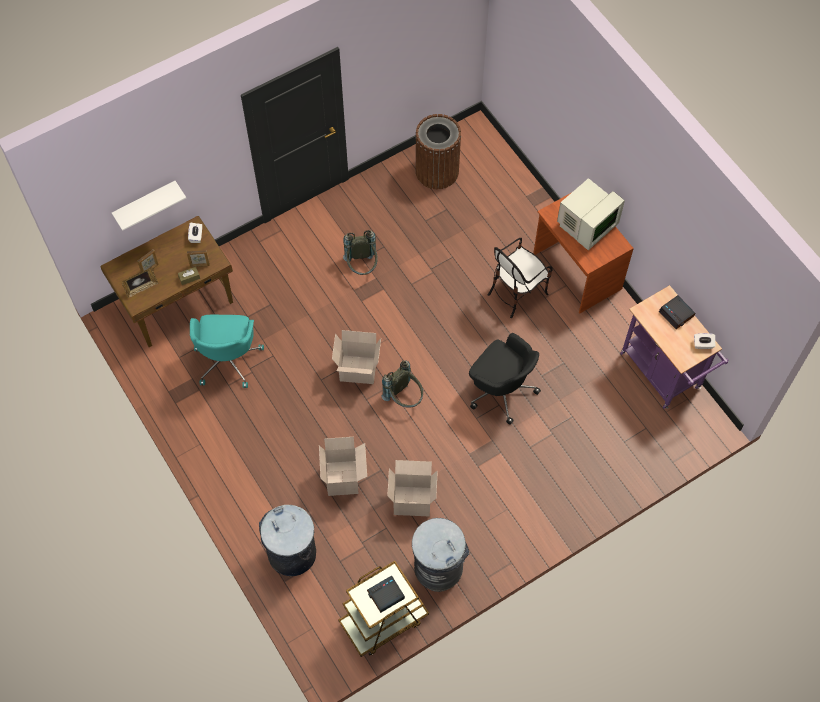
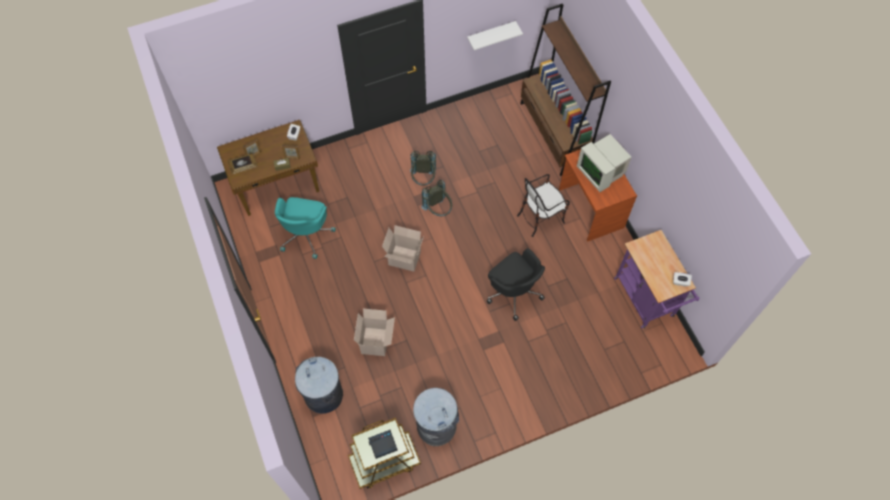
camera: 10 degrees right, 0 degrees up
(145, 203) = (255, 102): white shelf -> white shelf (491, 35)
(404, 398) = (436, 286): grey backpack -> grey backpack (438, 210)
(413, 500) = (427, 368): cardboard box -> none
(437, 171) = (495, 115): brown trash can -> none
(514, 185) = (553, 134): none -> brown bookcase
(585, 226) = (601, 172): monitor -> monitor turned 90 degrees clockwise
(677, 314) = (663, 254): alarm clock -> none

